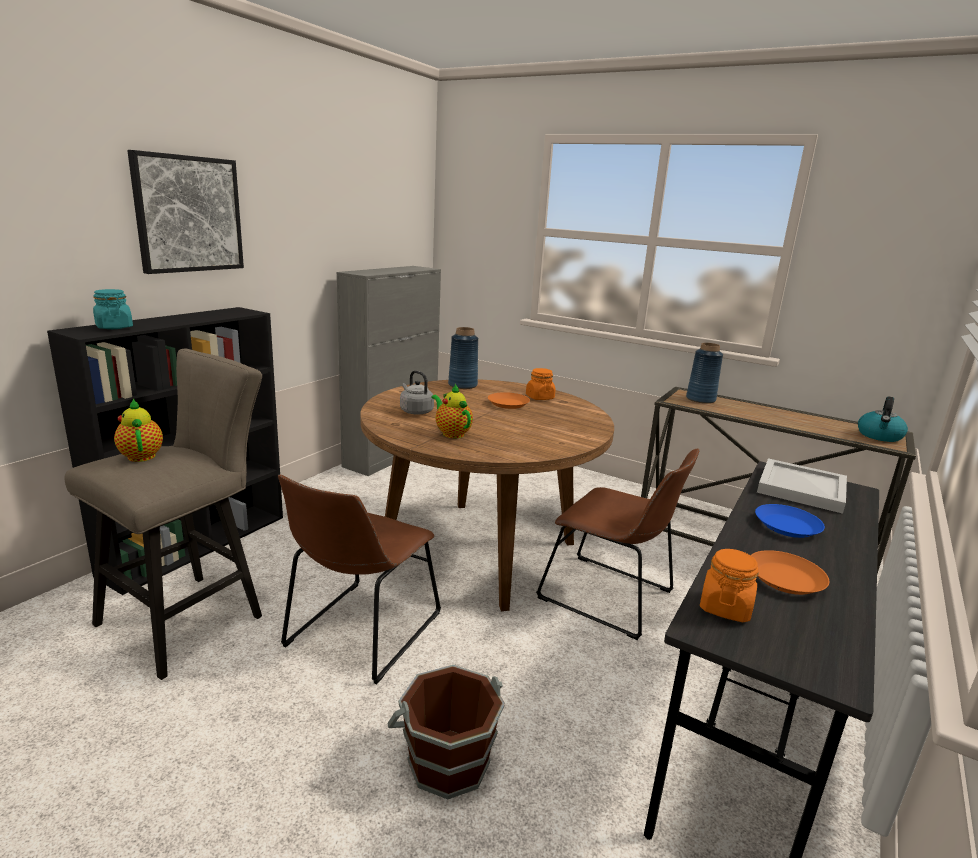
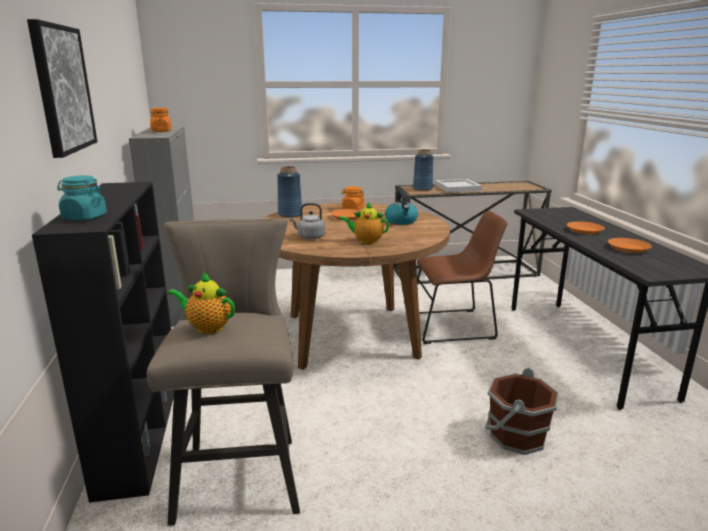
camera: 40 degrees left, 0 degrees up
(360, 633) = (369, 412): brown chair -> none
(725, 607) = (639, 265): orange jar -> orange jar (161, 131)
(788, 526) = (585, 230): blue plate -> orange plate
(802, 489) = (554, 215): white tray -> white tray (458, 188)
(879, 436) = (524, 185): kettle -> kettle (401, 221)

